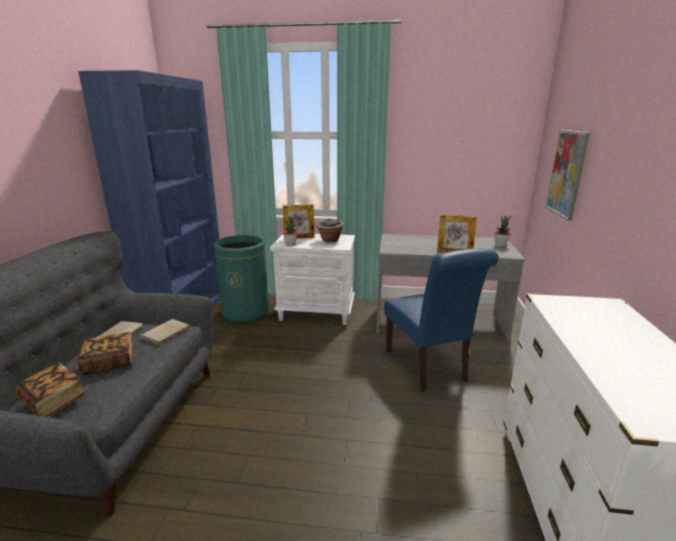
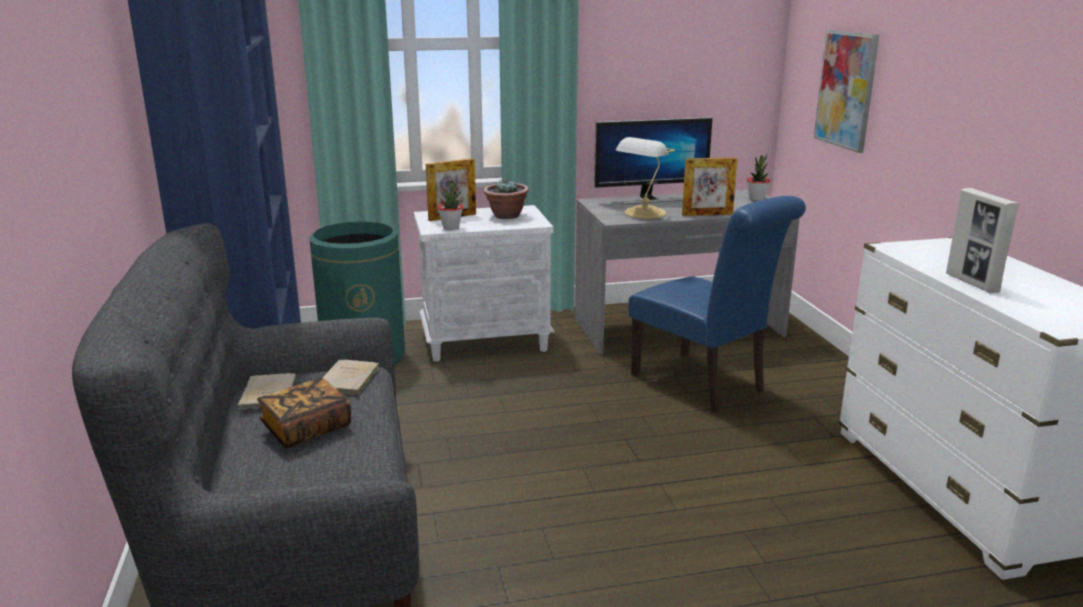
camera: 20 degrees left, 0 degrees up
(54, 401) = (282, 485): book -> none
(412, 247) = (643, 213): none -> table lamp
(427, 238) = (650, 199): none -> monitor
(591, 348) = (972, 283): none -> picture frame

